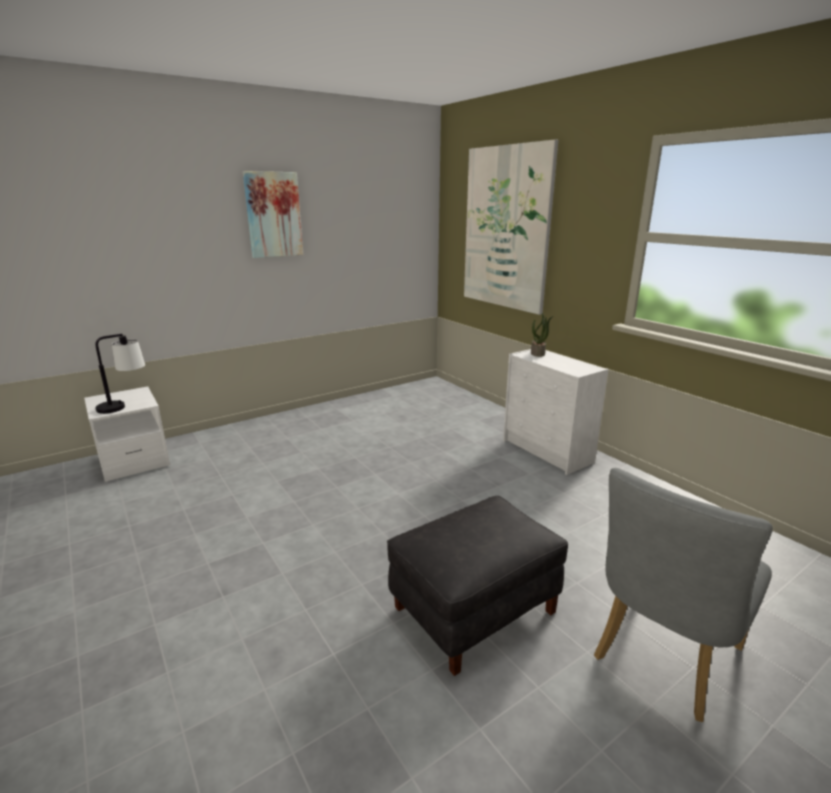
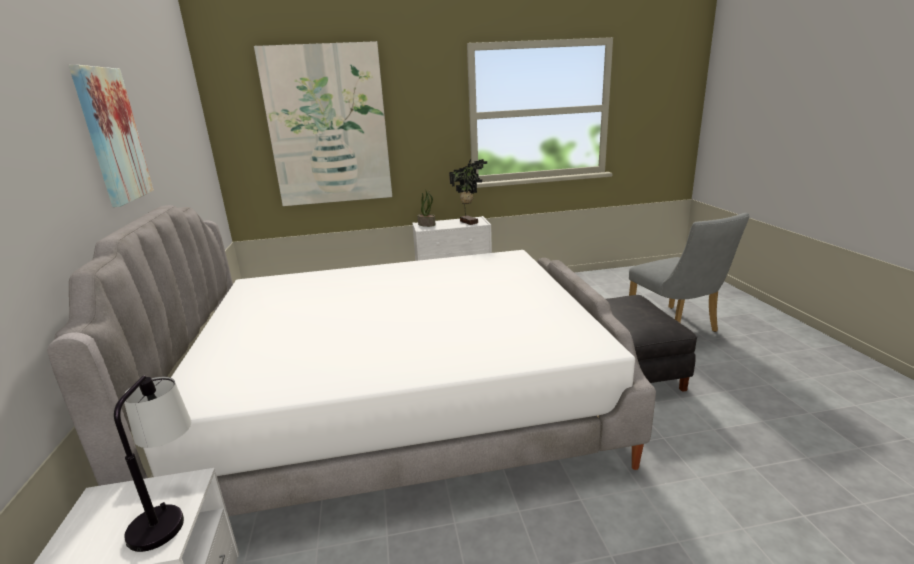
camera: 65 degrees left, 0 degrees up
(331, 473) = (397, 404): none -> bed
(573, 367) = (469, 222): none -> potted plant

